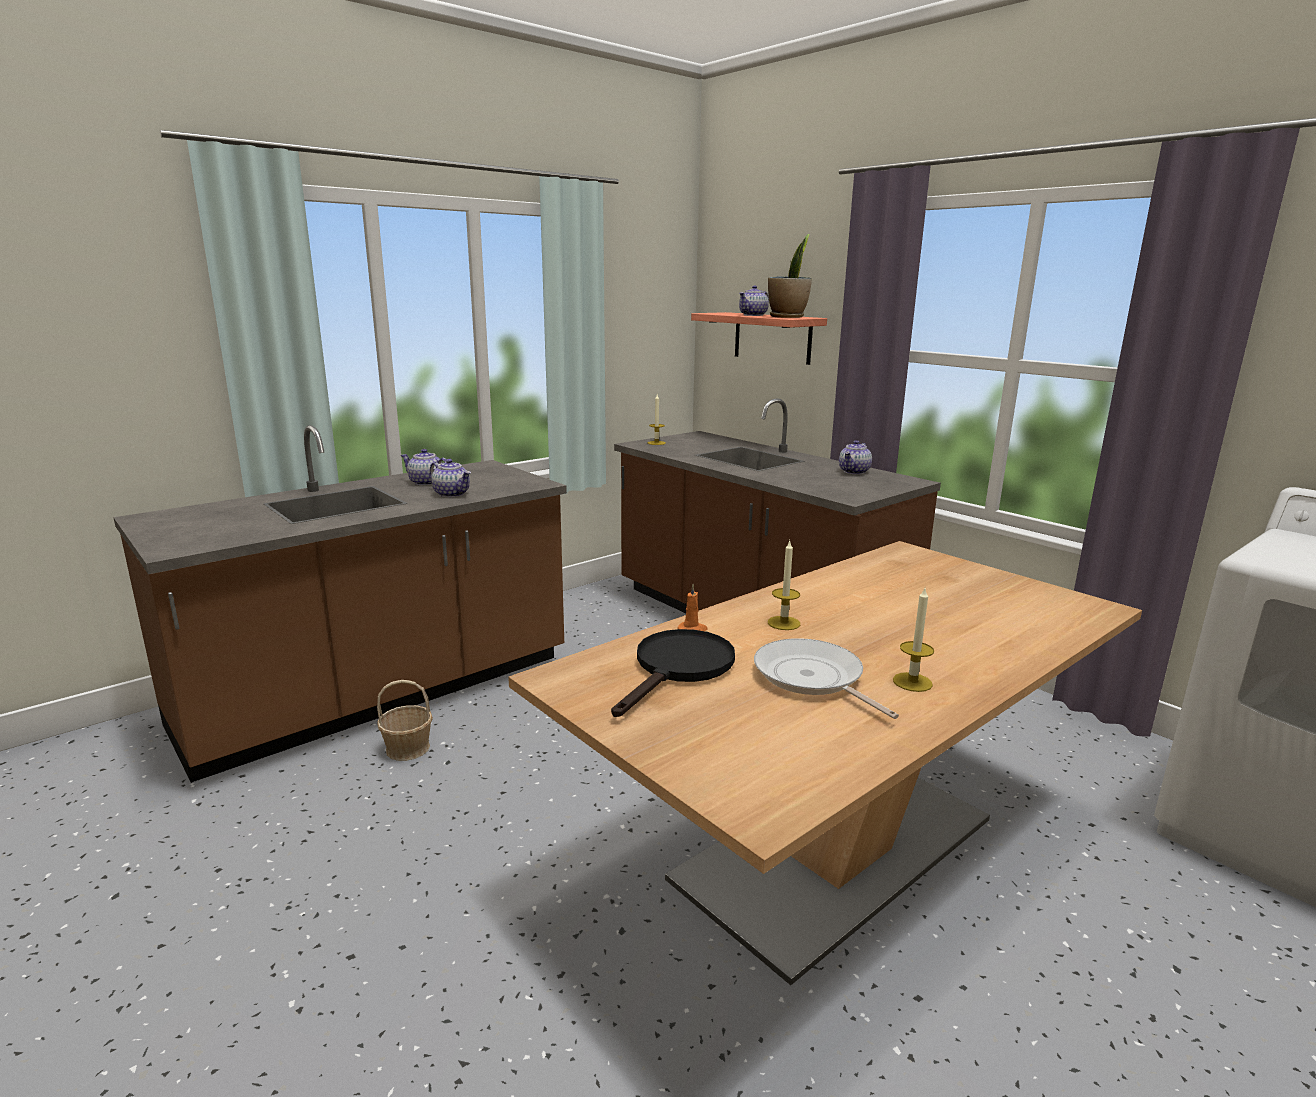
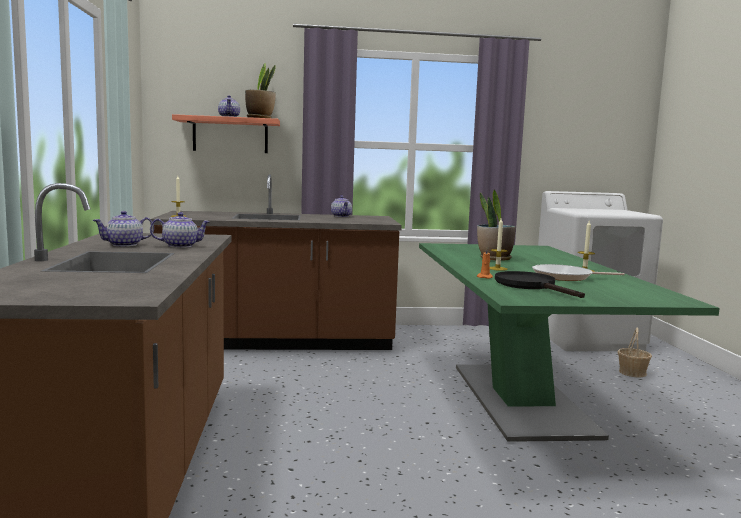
camera: 55 degrees left, 10 degrees down
(408, 748) = (245, 479): basket -> basket (632, 373)
(835, 850) = (521, 400): beige dining table -> green dining table
(870, 604) = (494, 259): none -> potted plant

